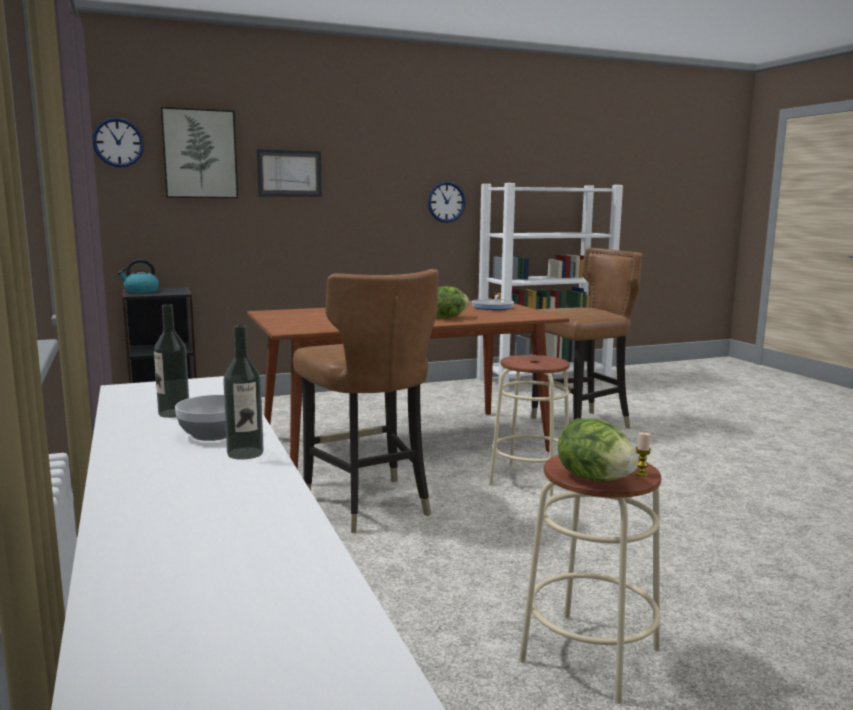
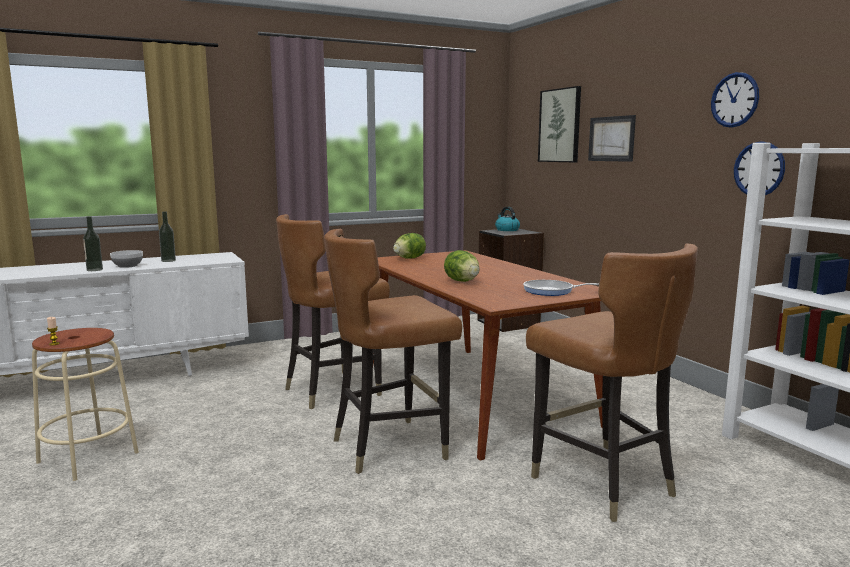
camera: 85 degrees right, 0 degrees up
(118, 142) = (524, 121): wall clock -> wall clock (734, 100)
(530, 479) = (390, 446): beige stool -> brown chair
(594, 479) = (59, 335): lettuce -> lettuce (409, 258)

